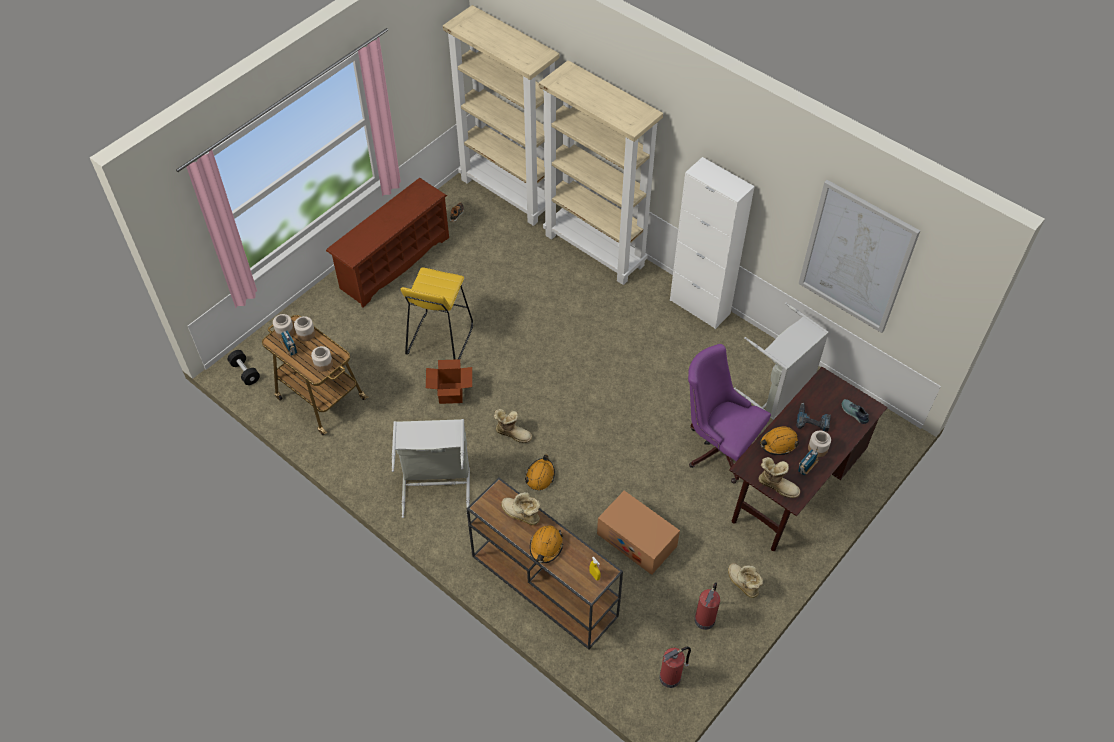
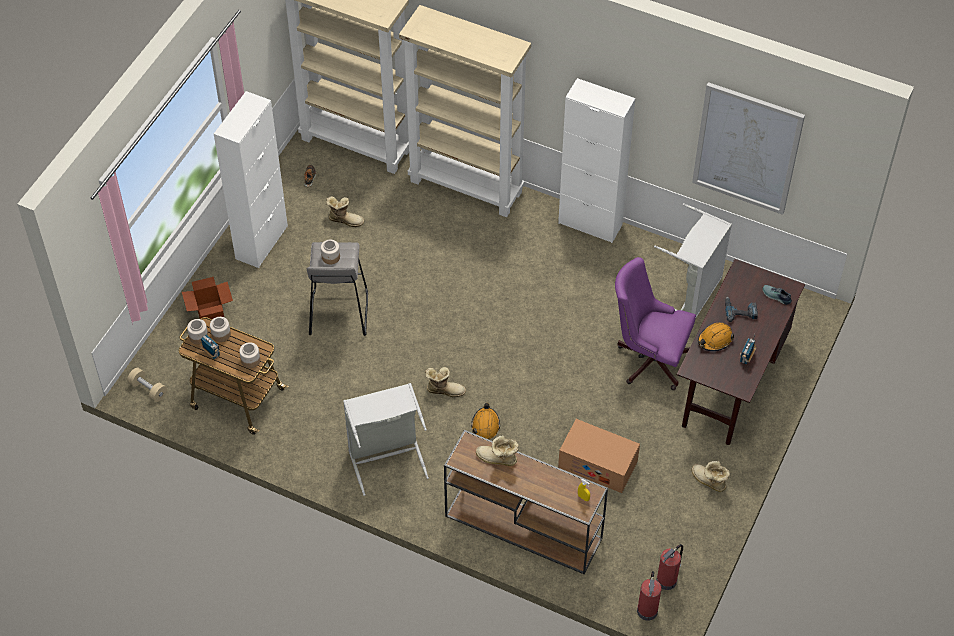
camera: 15 degrees left, 0 degrees up
(245, 372) = (148, 389): black dumbbell -> beige dumbbell
(394, 262) = (261, 242): brown shoe rack -> white cabinet
(439, 340) = (338, 313): yellow stool -> grey stool
(450, 393) = (368, 364): cardboard box -> cardboard box (210, 313)
(546, 546) = (530, 482): orange hard hat -> none
(705, 618) = (683, 521): fire extinguisher -> fire extinguisher (647, 610)
(777, 485) = (725, 378): boot -> boot (345, 219)
(817, 449) = (752, 337): jar -> jar (331, 257)

